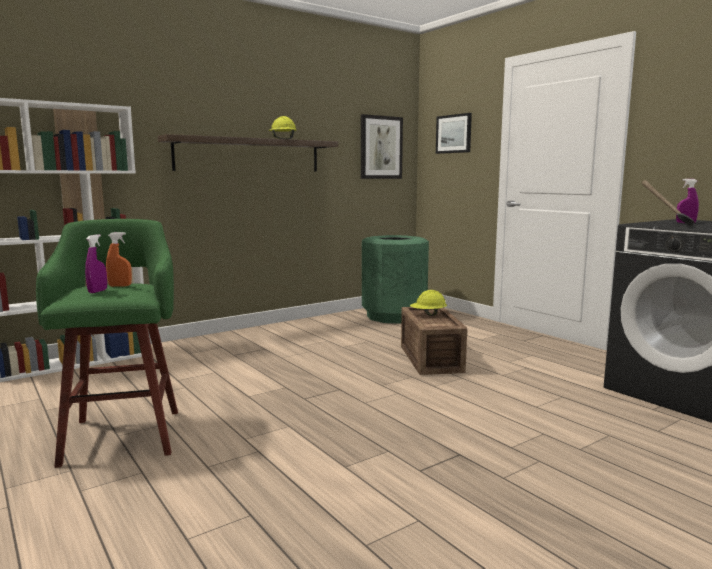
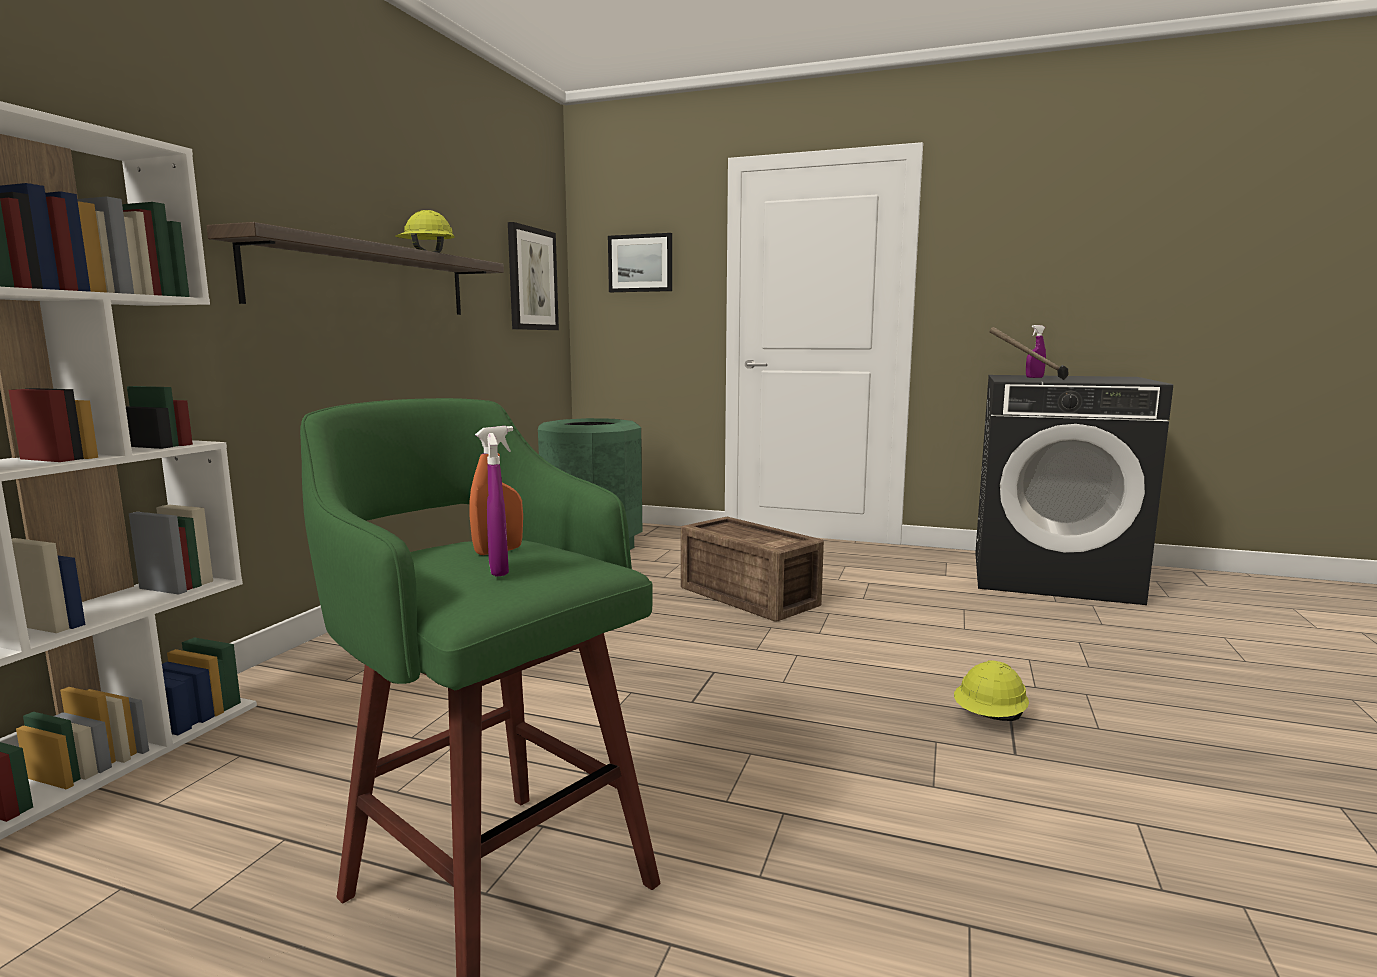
camera: 35 degrees left, 0 degrees up
(428, 315) = (735, 531): yellow hard hat -> yellow hard hat (989, 718)

